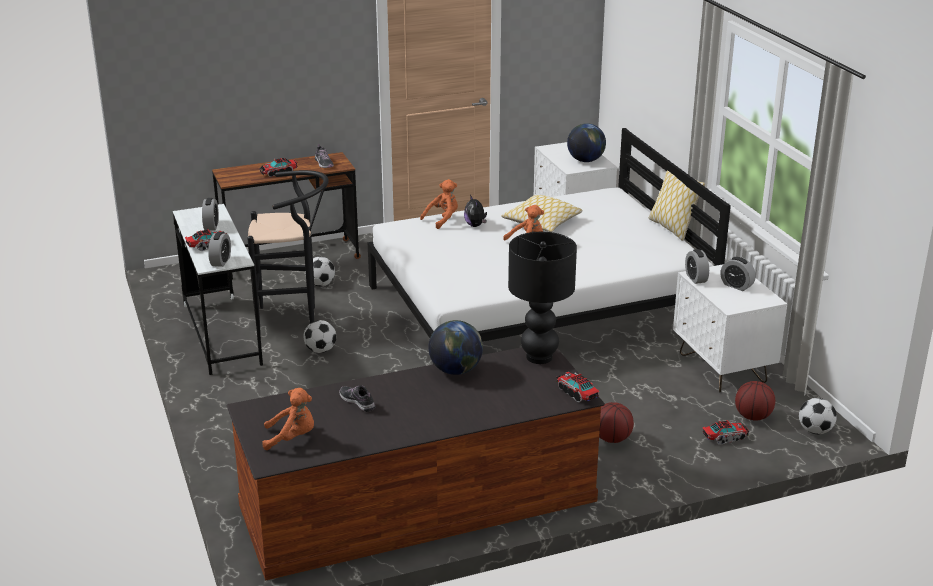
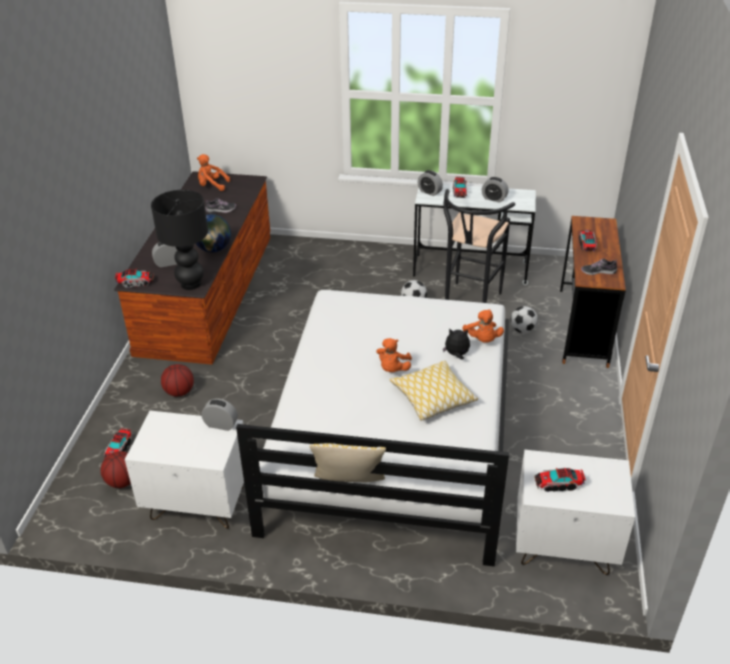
camera: 120 degrees right, 10 degrees up
(292, 438) = (212, 186): orange plush toy -> orange plush toy turned 75 degrees clockwise
(585, 160) = (558, 484): globe -> toy truck
(736, 286) = (183, 443): alarm clock -> alarm clock (168, 263)
(815, 431) = (68, 508): football -> none

